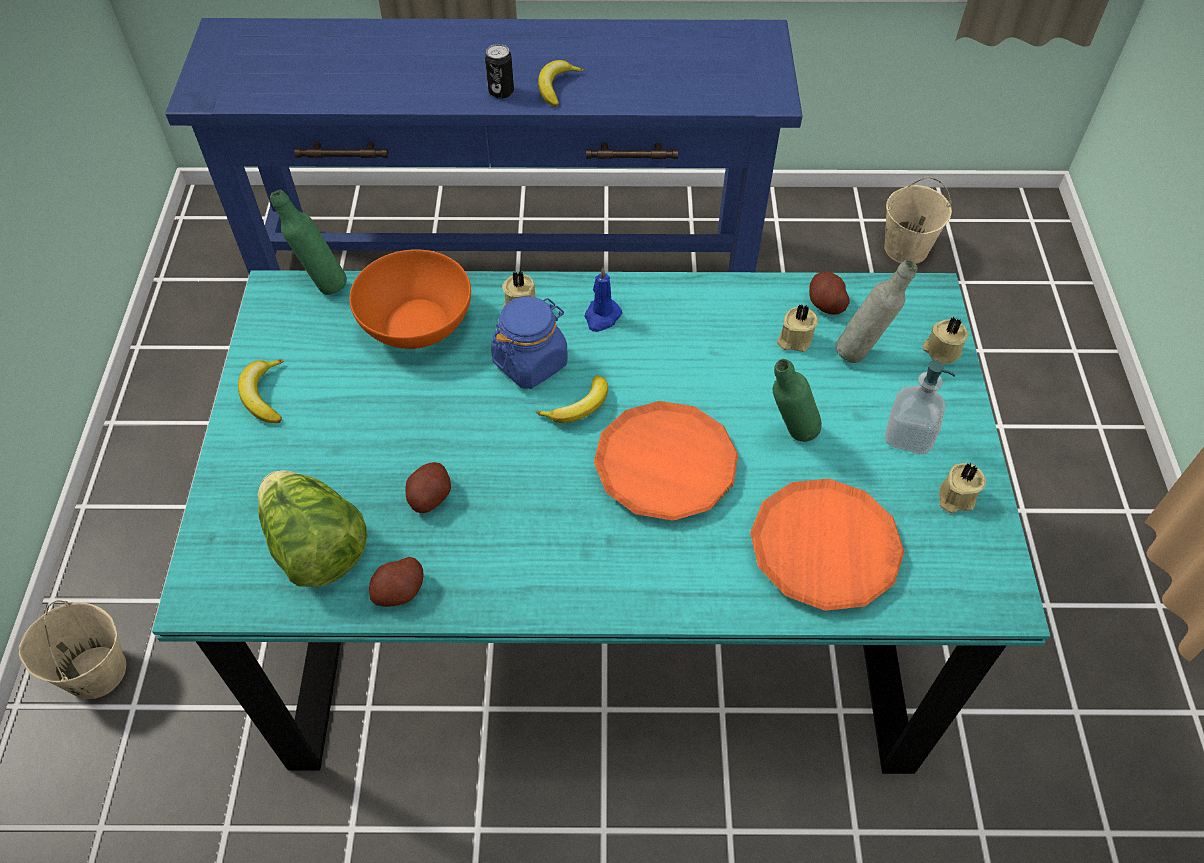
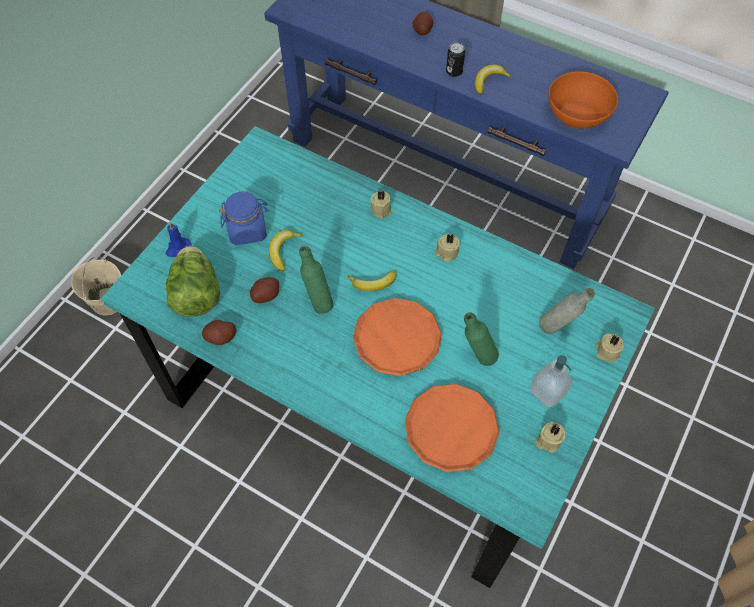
camera: 30 degrees right, 5 degrees up
(264, 395) = (220, 200): banana -> banana (283, 251)
(322, 284) = (285, 150): green bottle -> green bottle (318, 301)
(416, 324) = (319, 195): orange bowl -> orange bowl (577, 115)
(530, 362) = (364, 246): blue jar -> blue jar (247, 230)
(602, 317) = (421, 237): blue candle -> blue candle (178, 248)
(794, 339) = (522, 302): beige candle -> beige candle (446, 252)
(826, 304) = (557, 289): potato -> potato (422, 30)
(905, 248) = (711, 272): beige bucket -> none

